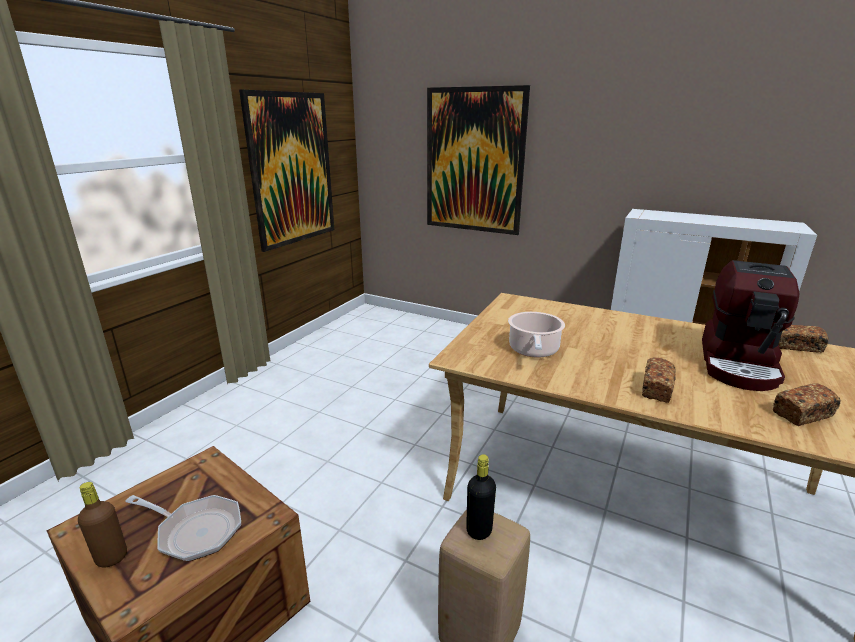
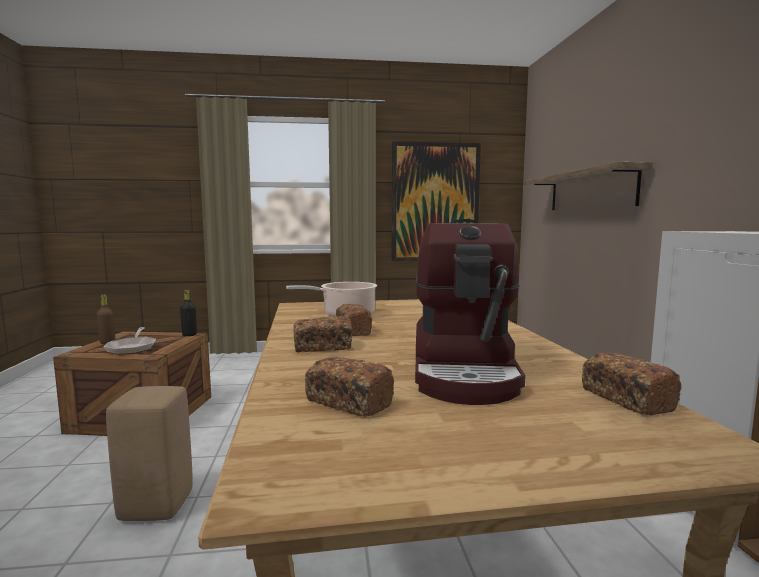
camera: 55 degrees right, 15 degrees down
(474, 161) = (590, 190): picture -> shelf
(479, 530) = (150, 390): black bottle -> black bottle (189, 335)
(602, 364) = (353, 330): none -> bread
(739, 364) = (465, 372): coffee machine -> coffee machine turned 75 degrees counterclockwise

